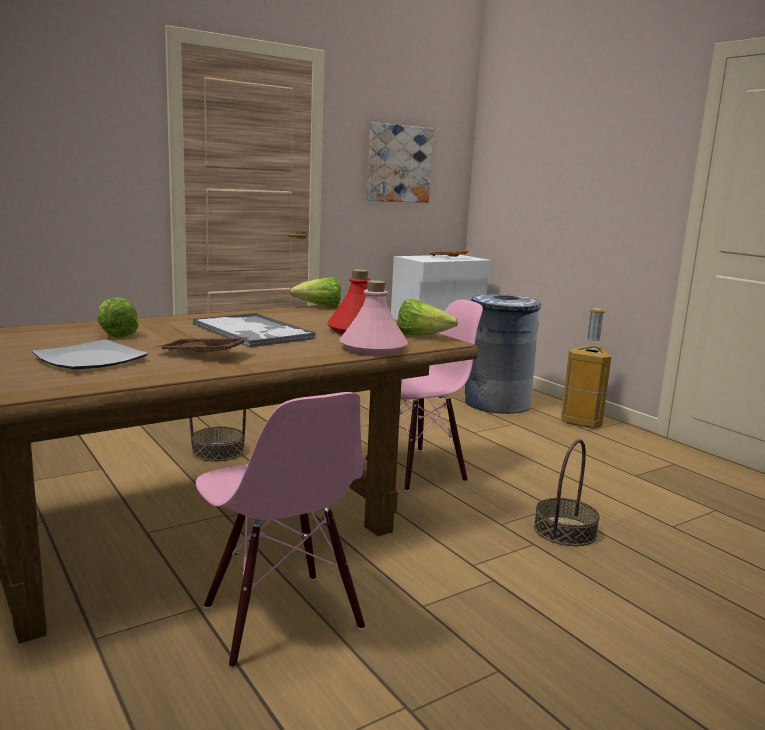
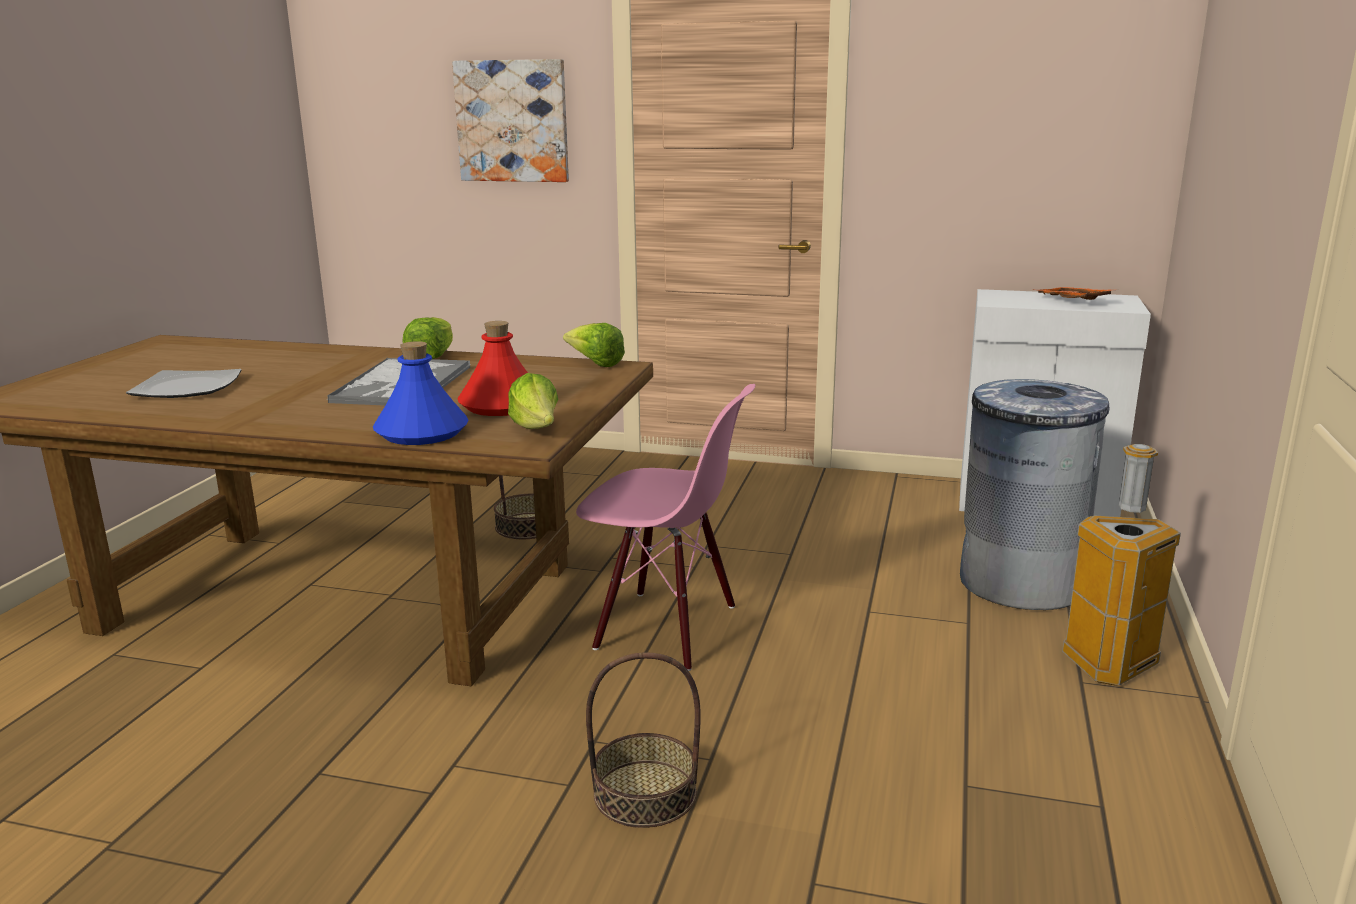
camera: 50 degrees right, 5 degrees up
(115, 334) = (296, 363): lettuce -> lettuce (432, 356)
(202, 355) = (266, 402): brown tray -> none
(280, 618) = (217, 711): pink chair -> none
(372, 348) = (422, 432): pink bottle -> blue bottle
(398, 164) = (1001, 128): picture -> picture (512, 121)

